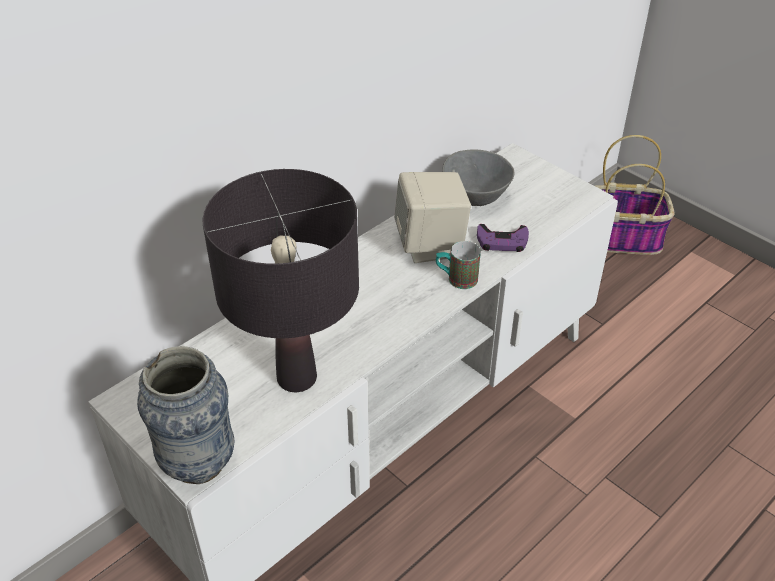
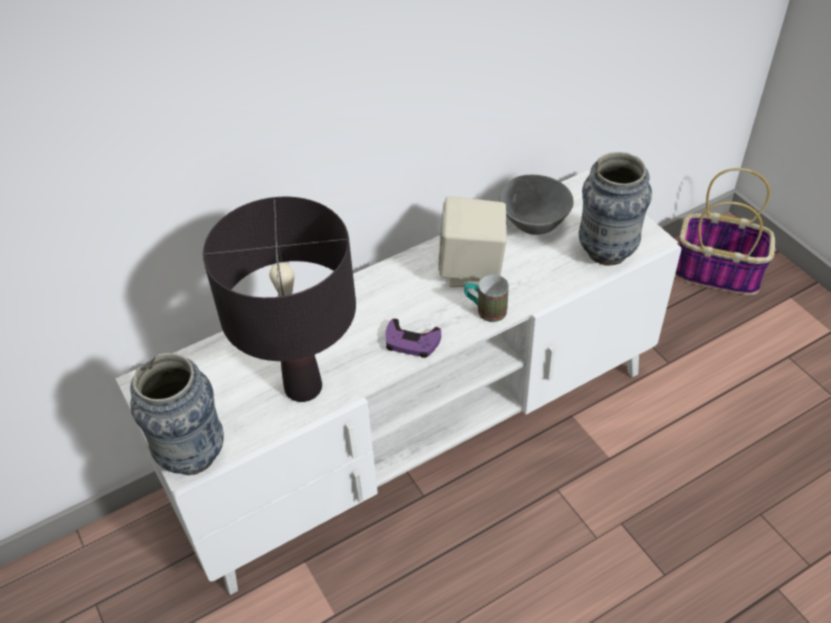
camera: 15 degrees right, 5 degrees up
(502, 242) = (544, 276): purple game controller -> purple game controller (411, 342)
(552, 213) = (606, 252): none -> vase

